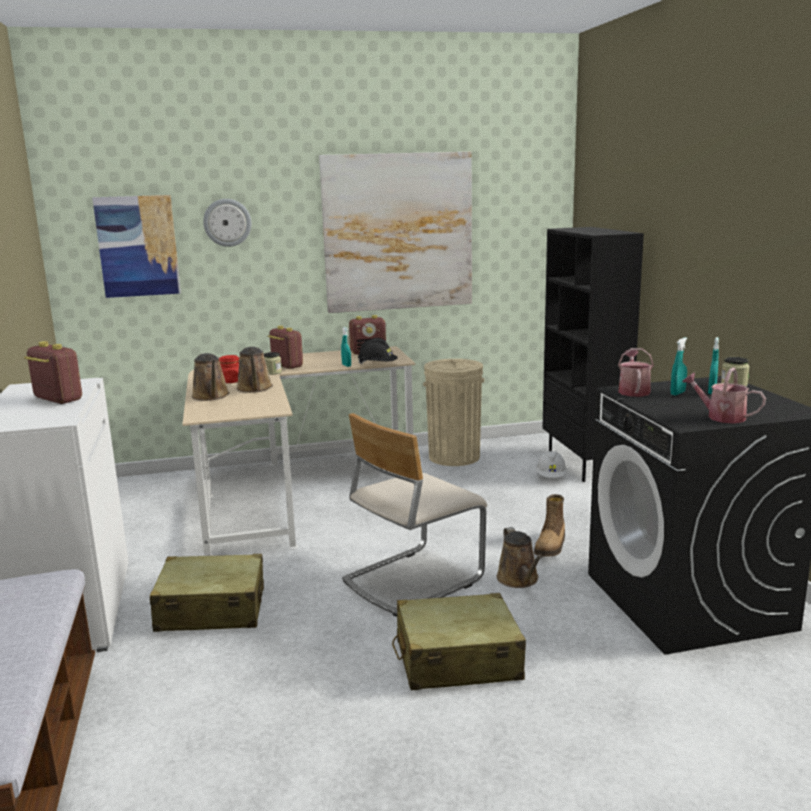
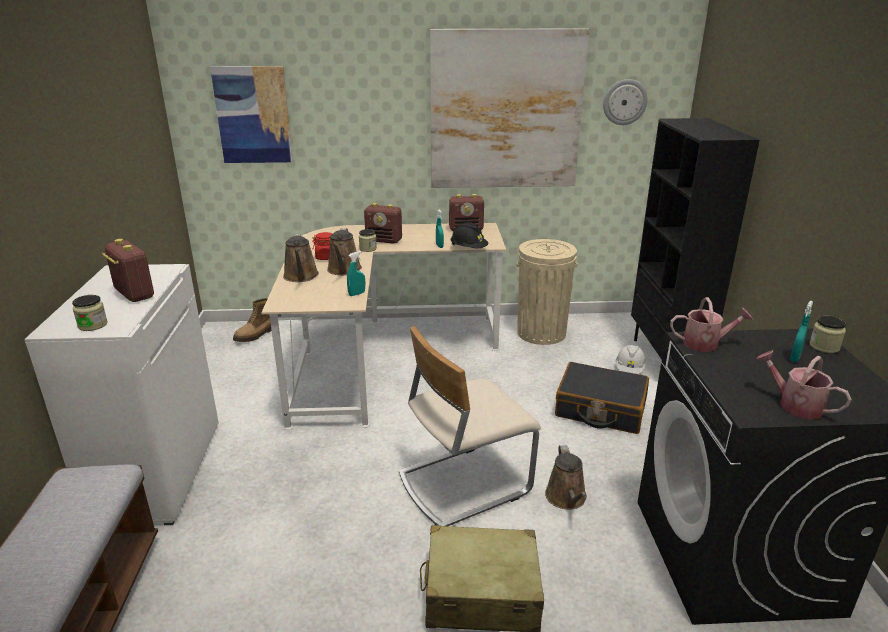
camera: 10 degrees right, 10 degrees up
(29, 421) = (93, 325): none -> jar
(211, 610) = (274, 490): beige suitcase -> none
(227, 222) = (337, 95): wall clock -> wall clock (624, 102)
(286, 365) = (384, 240): radio -> radio turned 135 degrees clockwise
(531, 509) = (600, 409): none -> black suitcase
(551, 546) = (608, 460): boot -> boot (256, 335)
(633, 391) = (705, 343): watering can -> watering can turned 75 degrees clockwise
(677, 393) = (755, 354): turquoise spray bottle -> turquoise spray bottle (357, 294)

